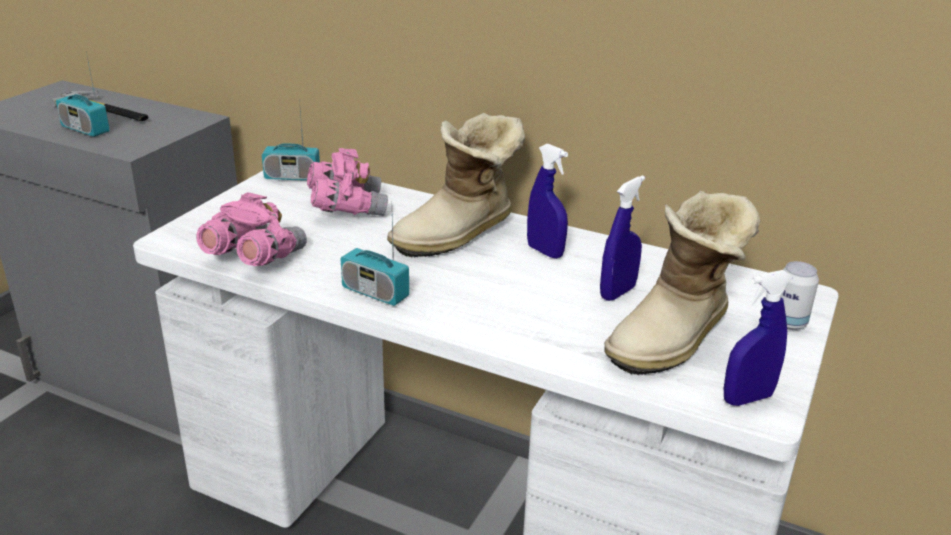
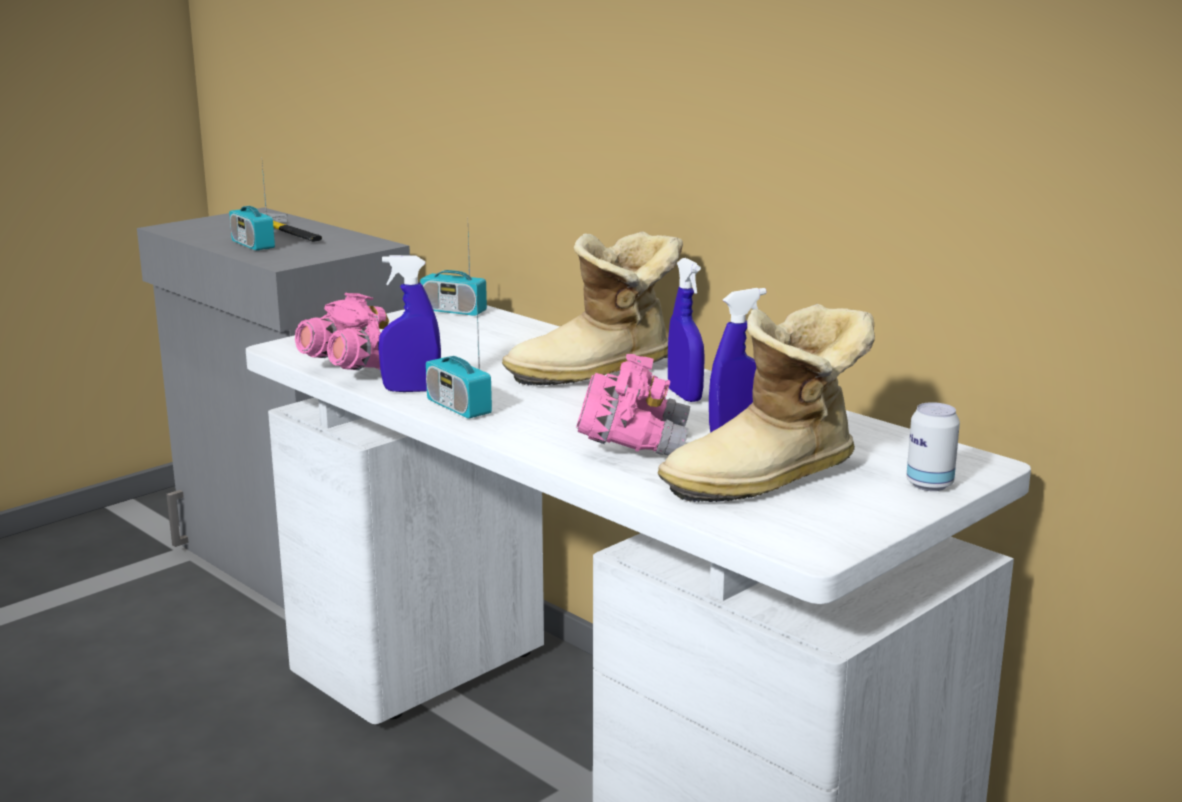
camera: 20 degrees right, 10 degrees down
(346, 208) = (490, 340): pink binoculars -> pink binoculars (632, 444)
(747, 398) = (803, 536): blue spray bottle -> blue spray bottle (411, 390)

